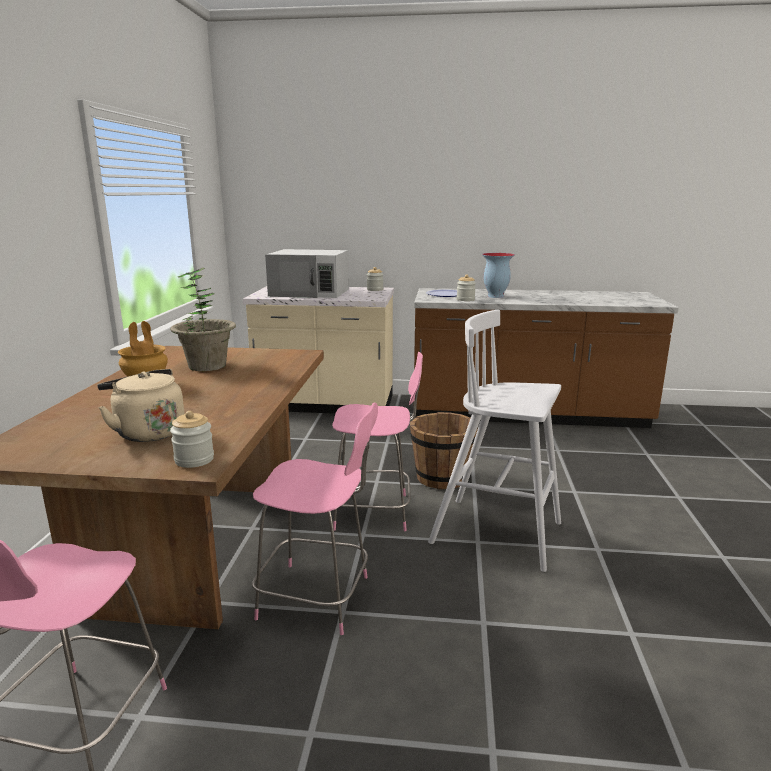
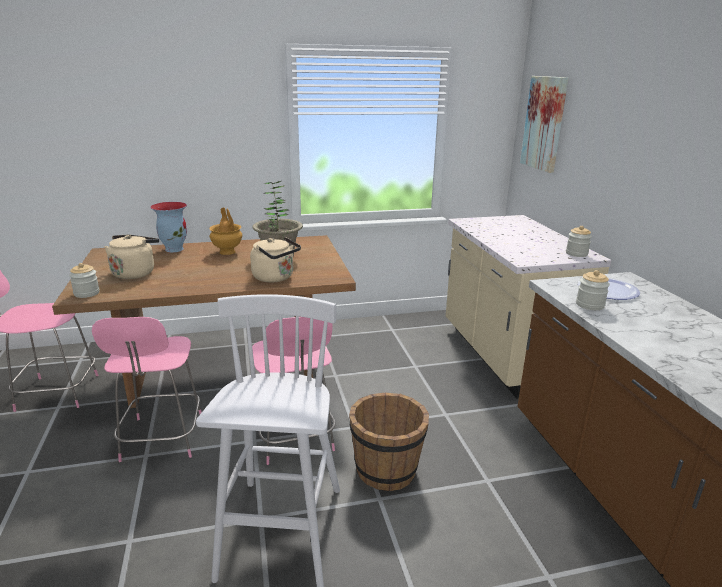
camera: 70 degrees right, 5 degrees up
(272, 198) = (544, 123): none -> picture
(273, 371) = (275, 278): none -> beige kettle
(310, 292) = (511, 233): white microwave -> none
(495, 296) = (650, 321): vase -> vase (174, 249)

